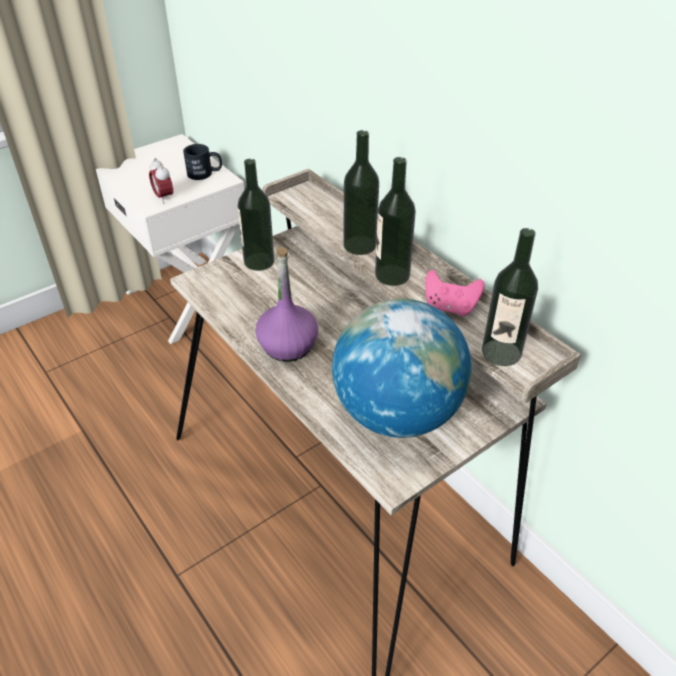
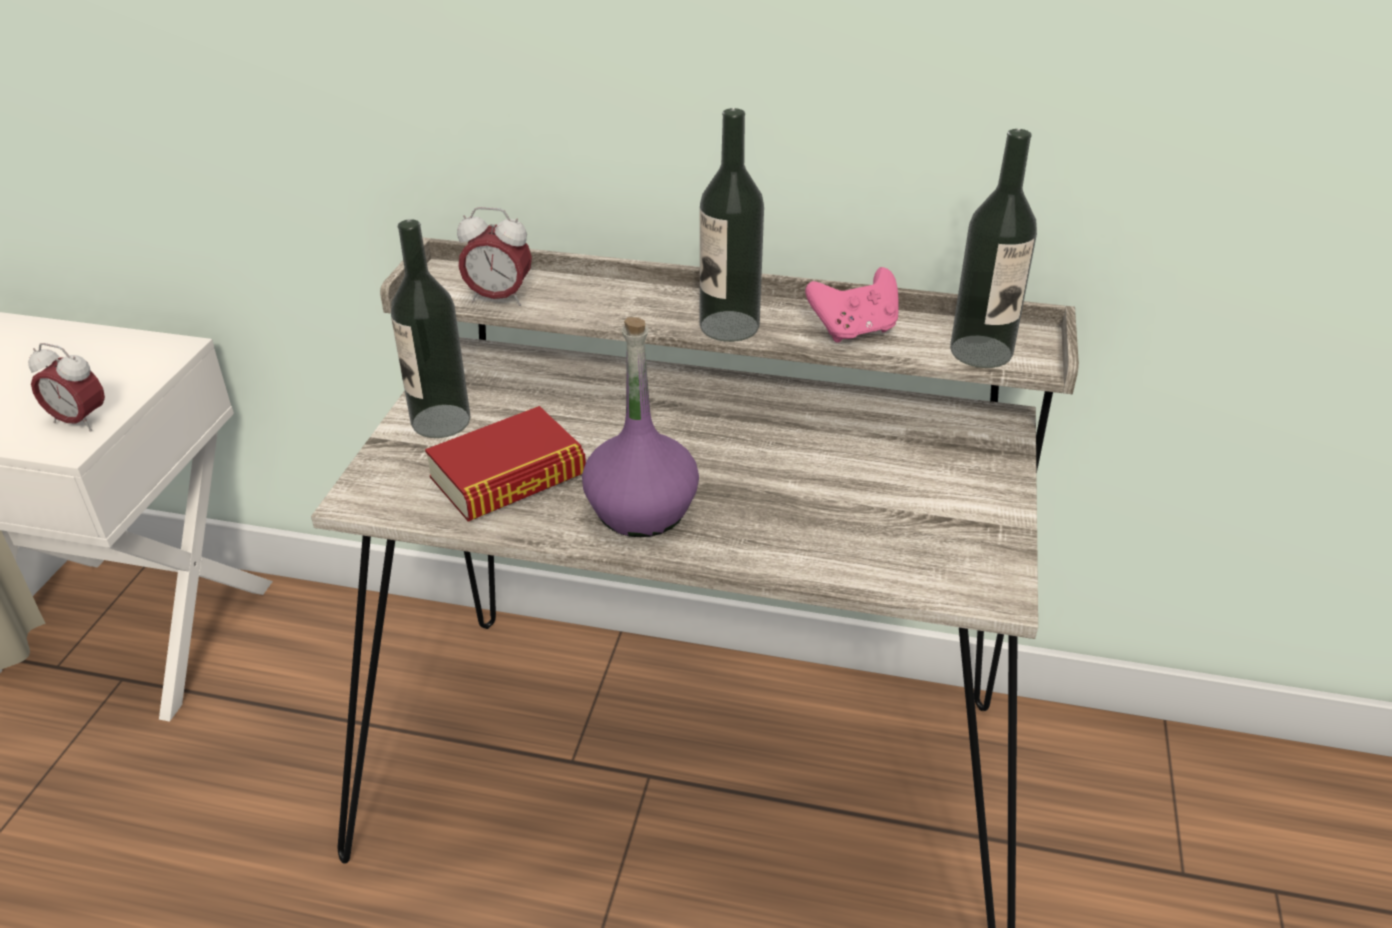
camera: 40 degrees left, 5 degrees down
(205, 173) = (120, 354): black mug -> none
(255, 301) = (508, 477): none -> book
(310, 213) = (499, 298): none -> alarm clock
(359, 245) = (632, 309): bottle -> none
(397, 413) = (895, 511): globe -> none

